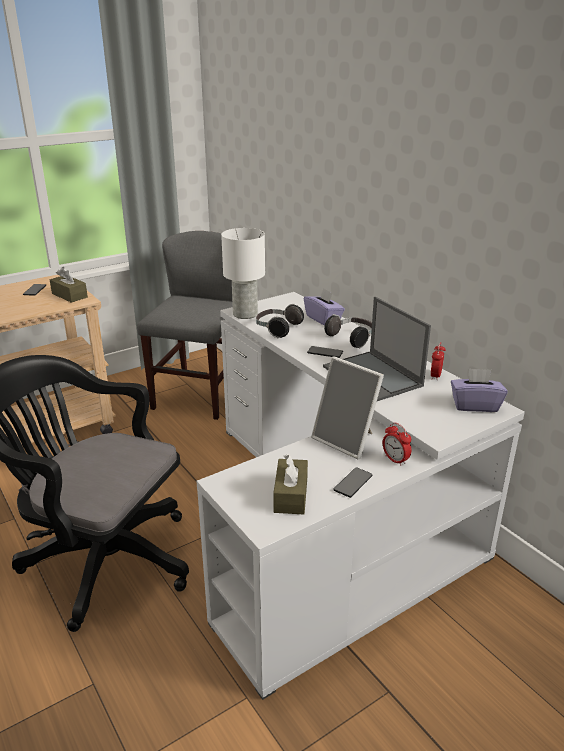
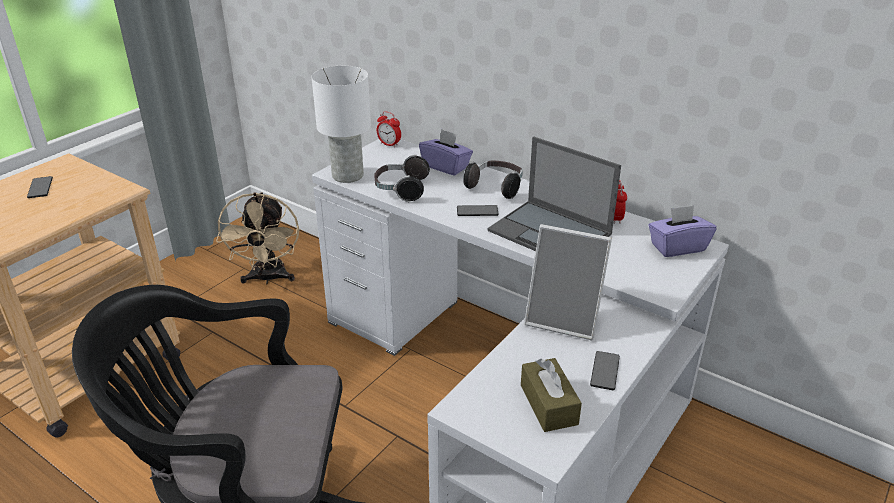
camera: 20 degrees left, 5 degrees up
(69, 295) = (99, 188): brown tissue box -> none
(199, 394) = (268, 278): grey chair -> beige fan
(395, 460) = (630, 331): alarm clock -> alarm clock (389, 144)

